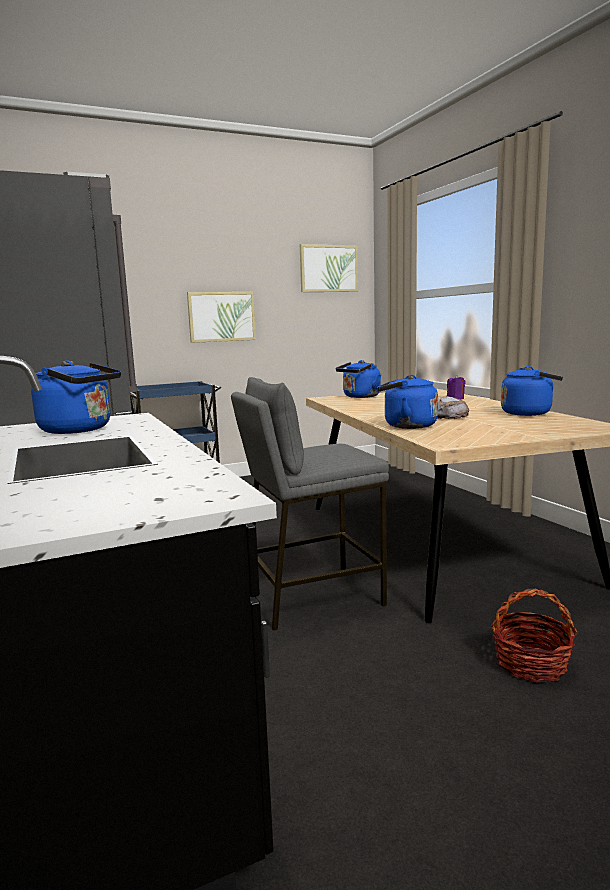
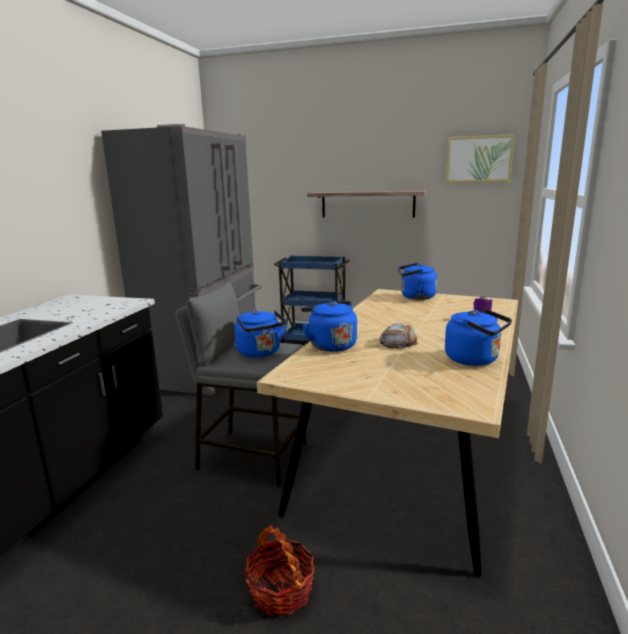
camera: 40 degrees right, 5 degrees up
(80, 430) = (80, 309): blue kettle -> blue kettle (260, 353)
(221, 316) = (367, 204): picture -> shelf

